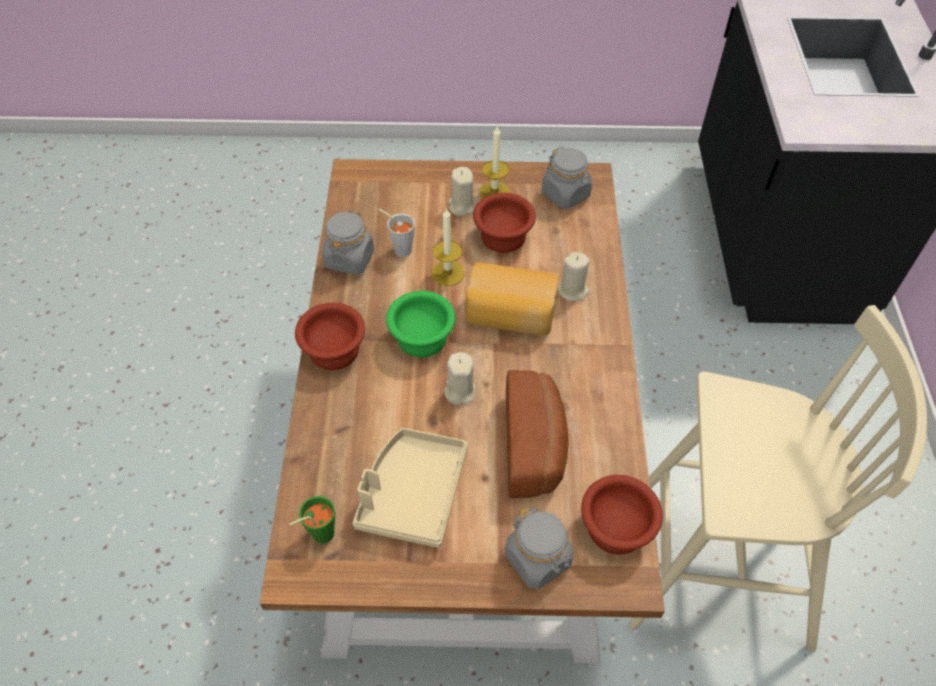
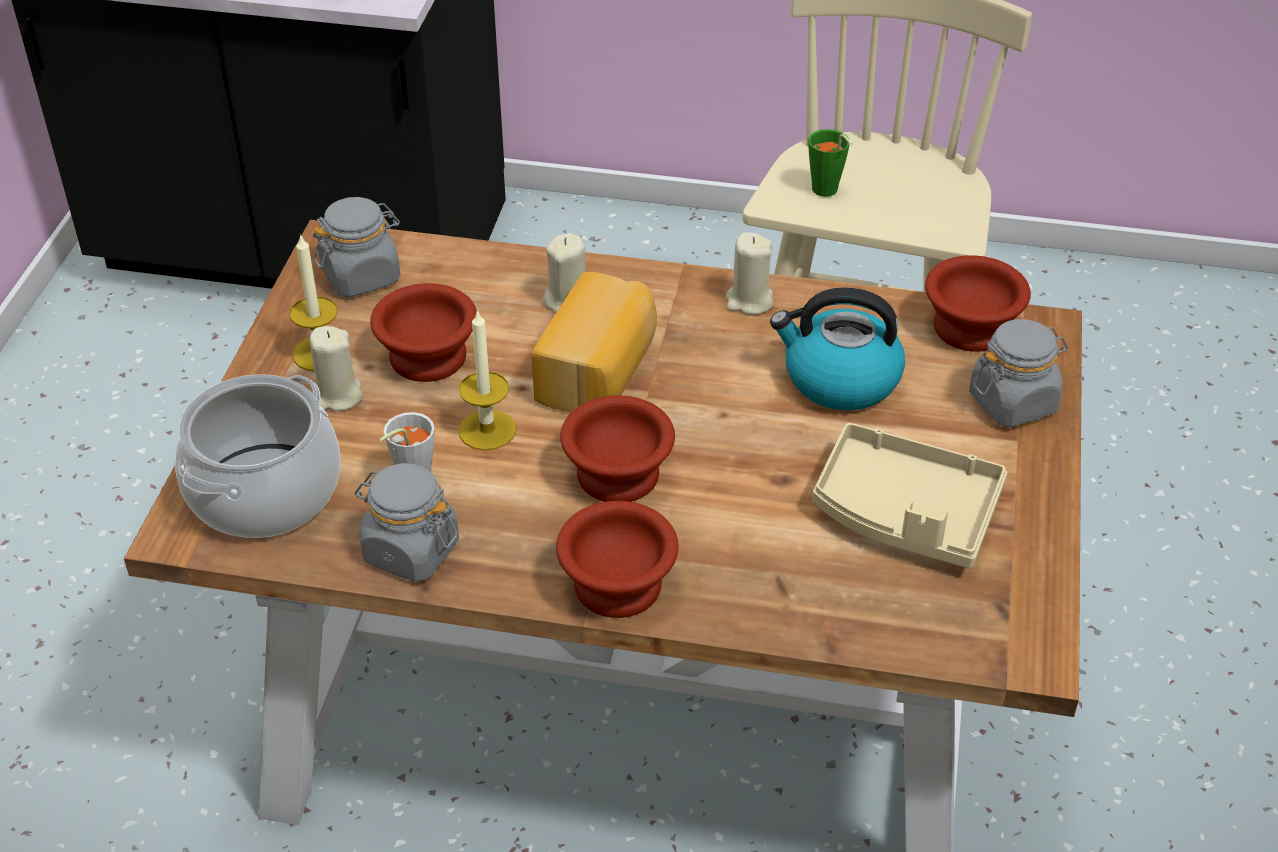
camera: 80 degrees left, 10 degrees down
(318, 535) = (969, 624): green cup -> green cup (827, 192)
(385, 195) = (264, 491): none -> cooking pot
(420, 337) = (616, 477): green bowl -> brown bowl
(459, 391) = (731, 444): beige candle -> beige candle (749, 301)
(535, 446) = (839, 379): bread -> kettle

